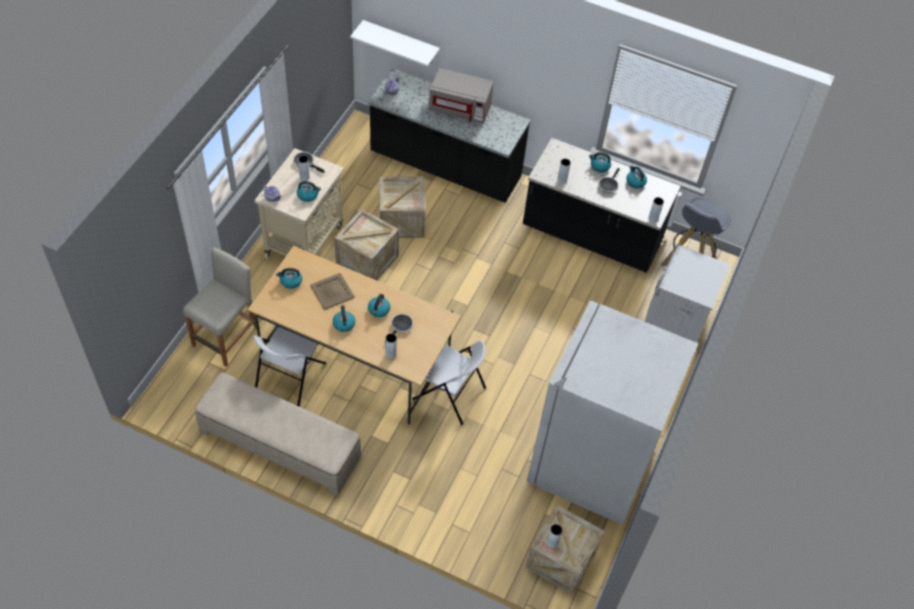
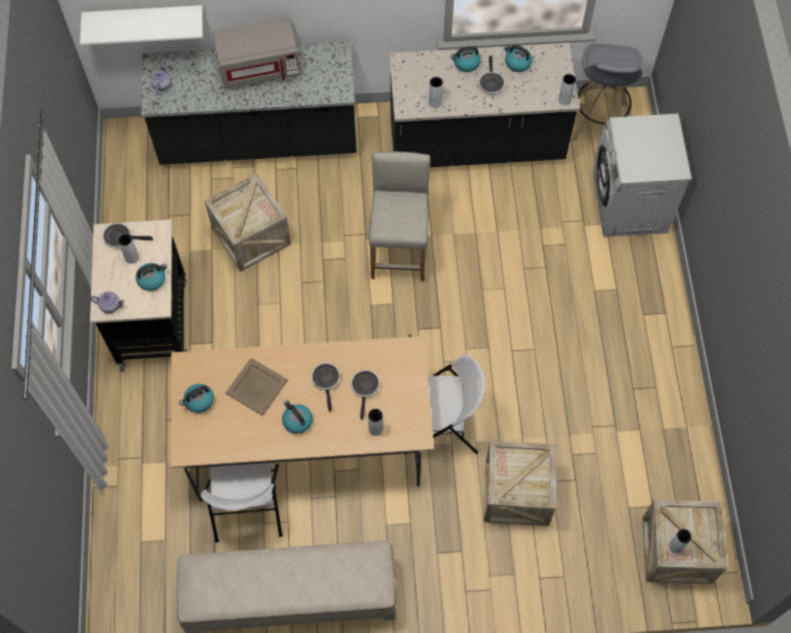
camera: 25 degrees left, 10 degrees up
(226, 337) = (140, 497): beige stool -> beige stool (399, 250)
(304, 241) = (153, 324): beige cart -> black cart
(367, 260) = (243, 308): crate -> crate (516, 492)
(379, 310) = (326, 381): kettle -> frying pan
(591, 465) = (641, 422): white fridge -> none

